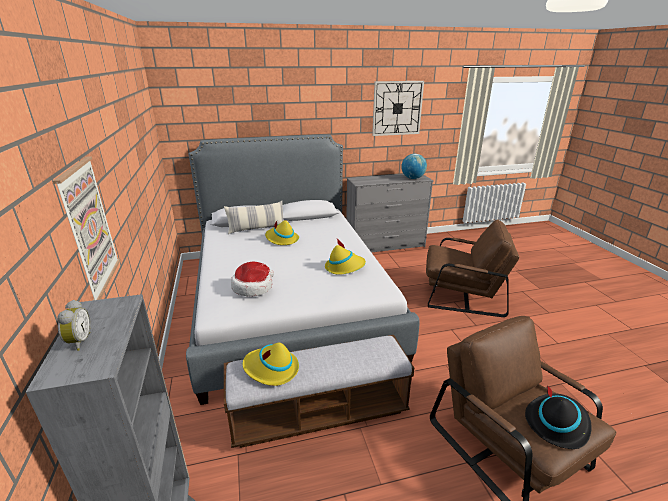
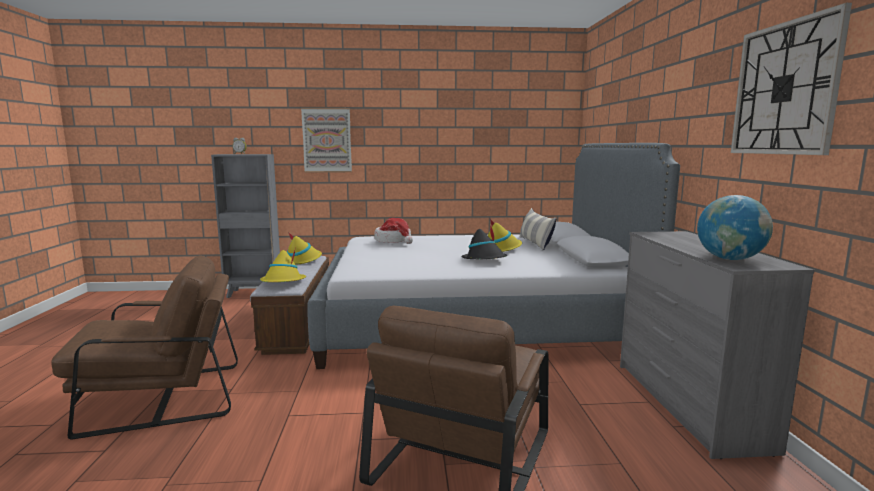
camera: 100 degrees right, 15 degrees down
(344, 267) = (416, 264): yellow hat -> yellow hat (283, 282)
(557, 423) = (108, 329): black hat -> black hat (484, 260)

